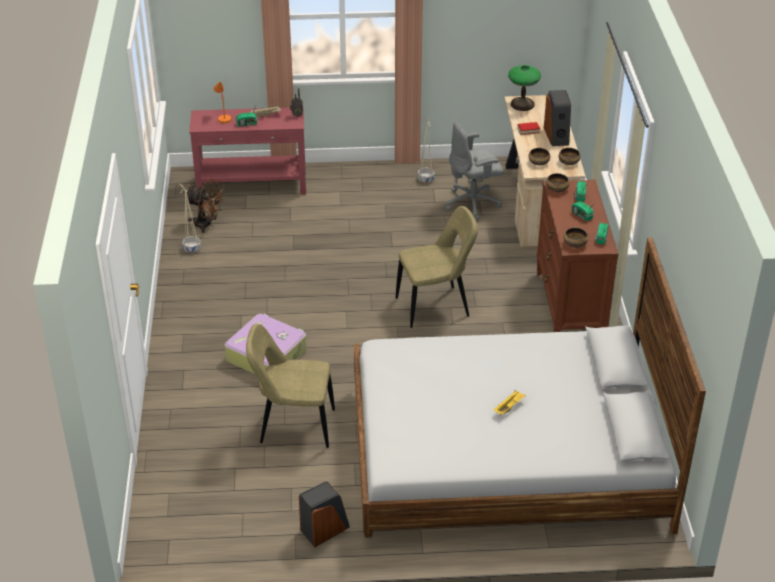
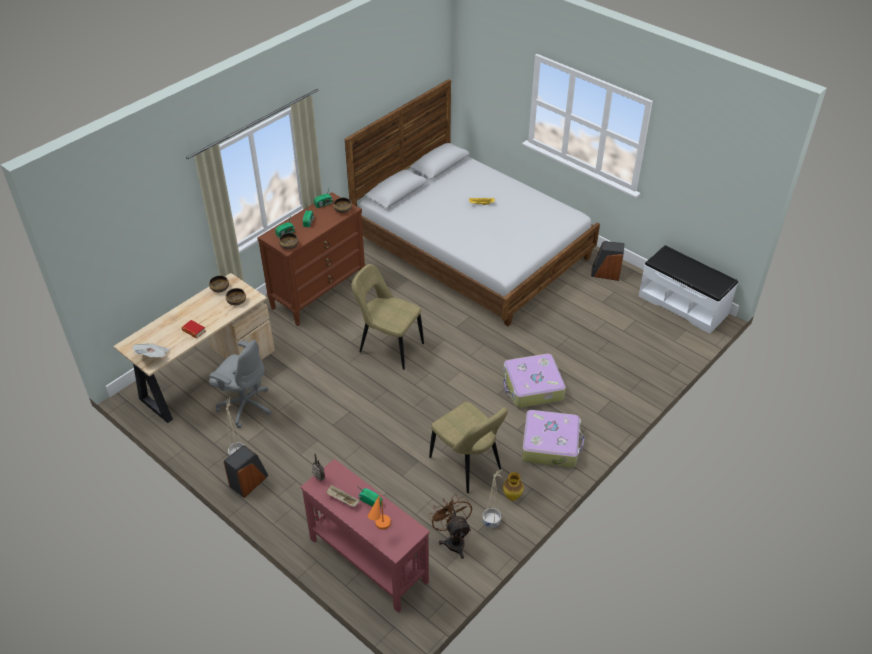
camera: 135 degrees left, 5 degrees up
(192, 270) = (512, 497): none -> vase
(195, 548) = (683, 305): none -> white bench
(200, 321) = (551, 444): none -> suitcase
(293, 426) = (565, 332): beige chair -> beige chair (467, 465)
(522, 104) = (153, 356): table lamp -> newspaper
(557, 136) = (187, 312): speaker -> speaker (249, 481)

